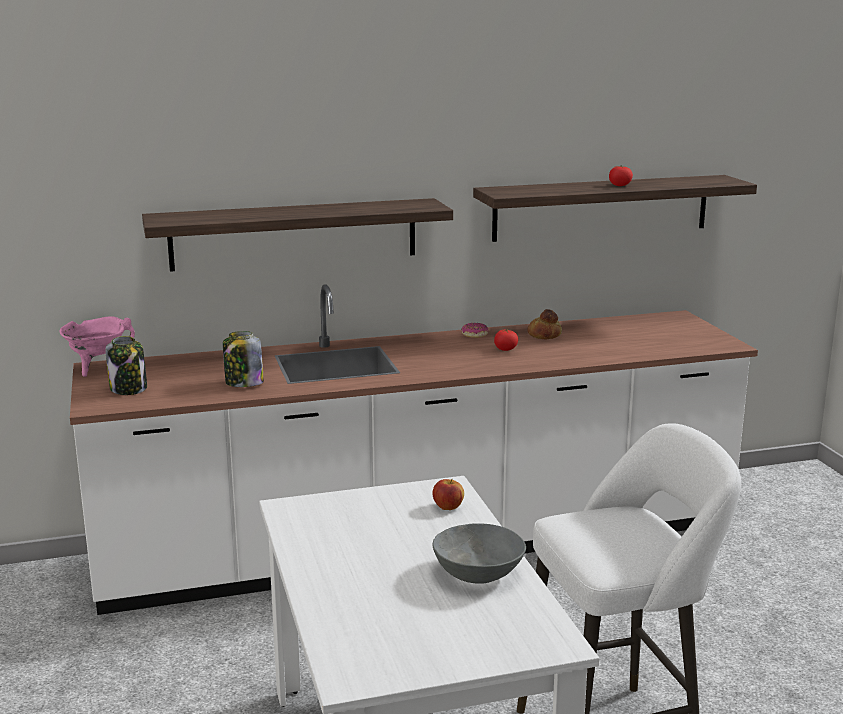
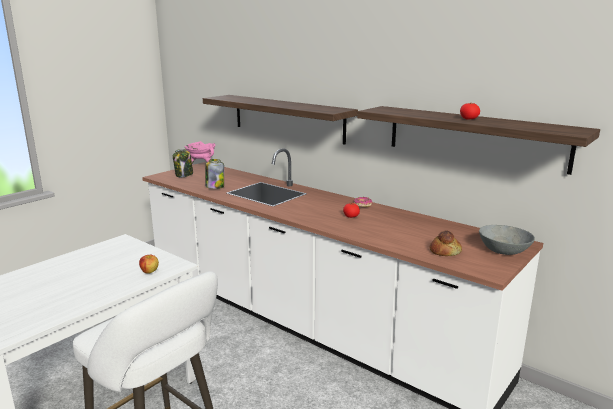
camera: 55 degrees right, 0 degrees up
(479, 574) = (68, 300): grey bowl -> grey bowl (503, 251)
(544, 335) = (396, 218): bread -> bread (444, 251)

